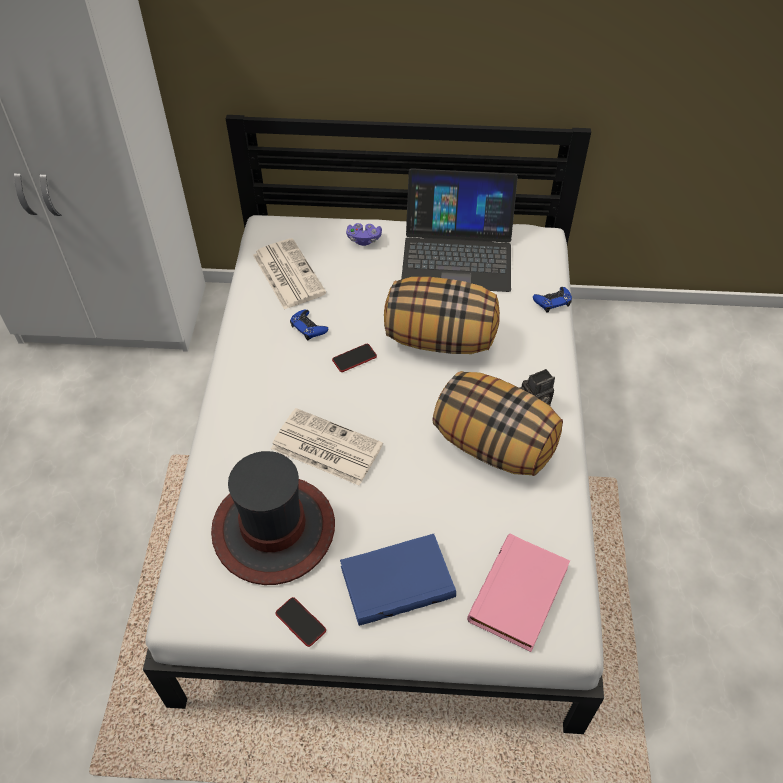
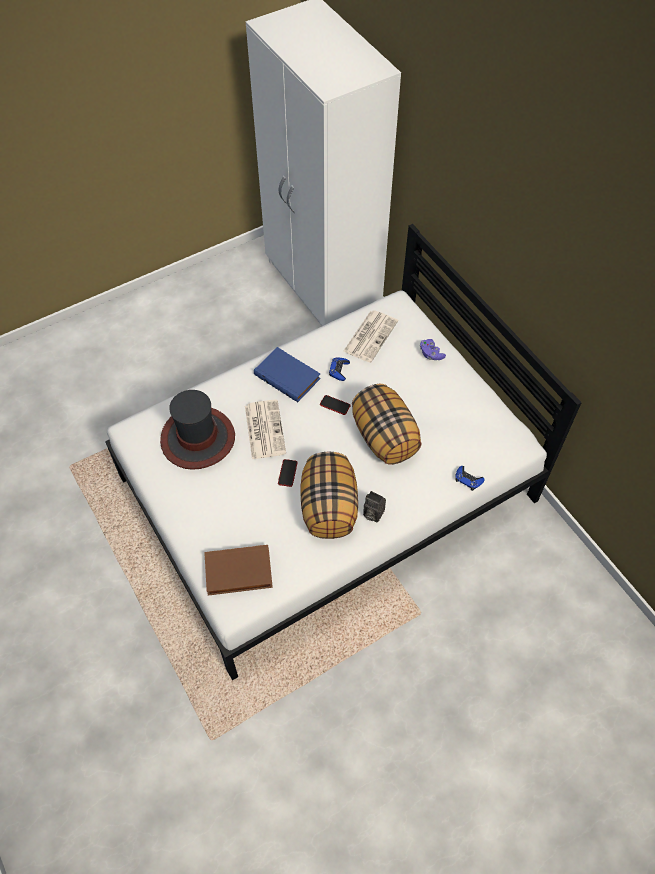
camera: 55 degrees right, 5 degrees up
(300, 622) = (155, 482): phone -> phone (287, 473)
(397, 579) = (207, 510): blue book -> blue book (288, 376)
(457, 253) = (462, 406): laptop -> none
(520, 596) = (238, 573): pink book -> brown book

